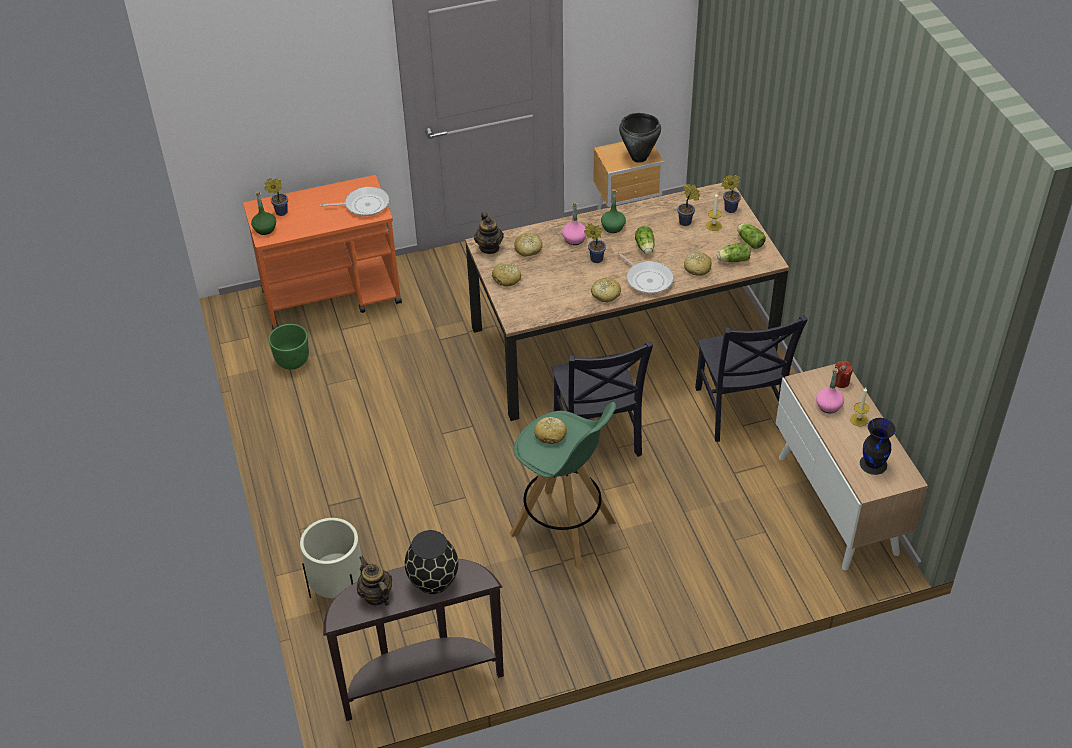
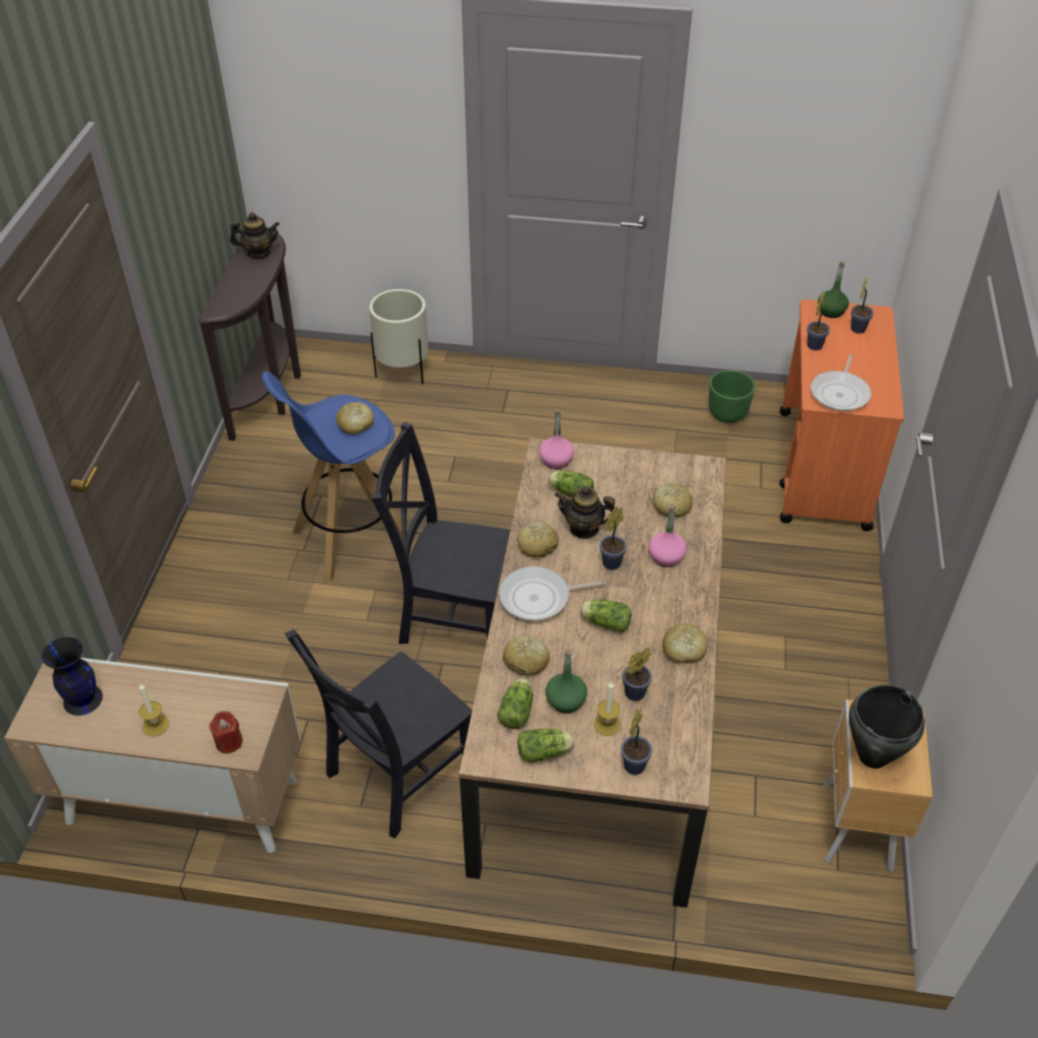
camera: 115 degrees right, 0 degrees up
(312, 227) = (815, 344): none -> potted plant
(432, 581) = (242, 284): black vase -> none
(489, 247) = (695, 473): teapot -> teapot (584, 528)
(507, 279) = (625, 468): bread -> bread (683, 650)
(548, 296) = (570, 492): none -> lettuce
(564, 529) = (350, 538): green stool -> blue stool
(613, 227) = (669, 606): green bottle -> green bottle (566, 700)
(739, 412) = (395, 775): black chair -> black chair turned 60 degrees counterclockwise
(828, 406) = (203, 705): pink bottle -> pink bottle (556, 460)

